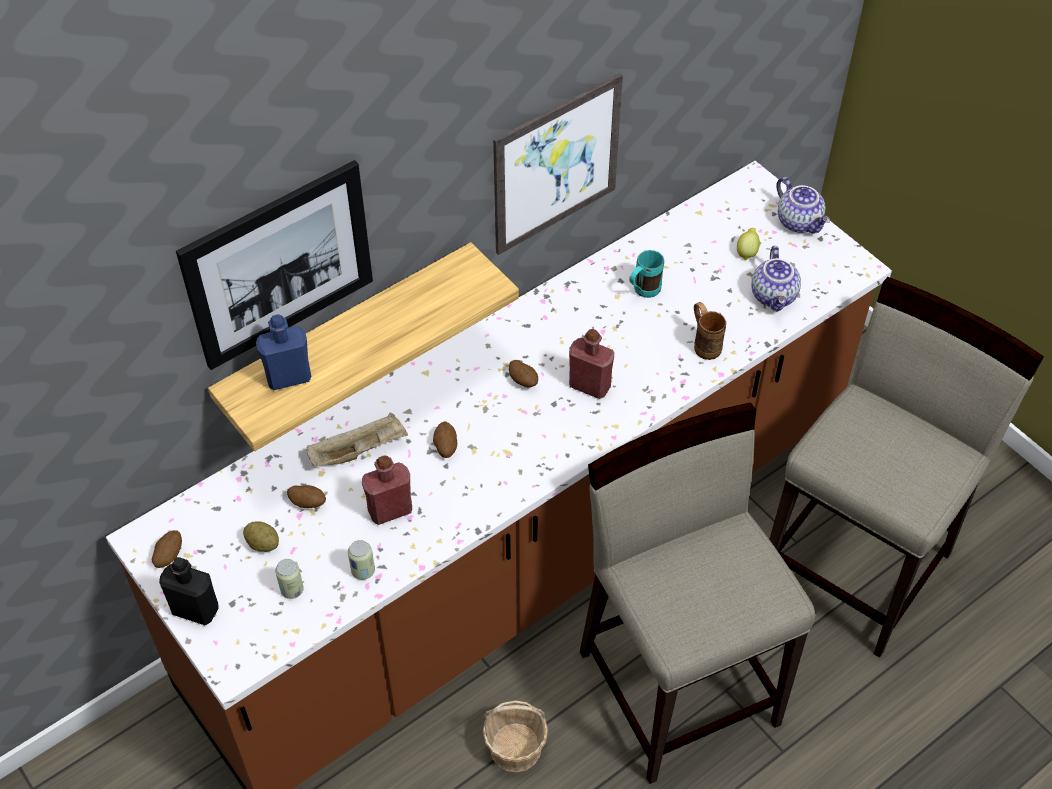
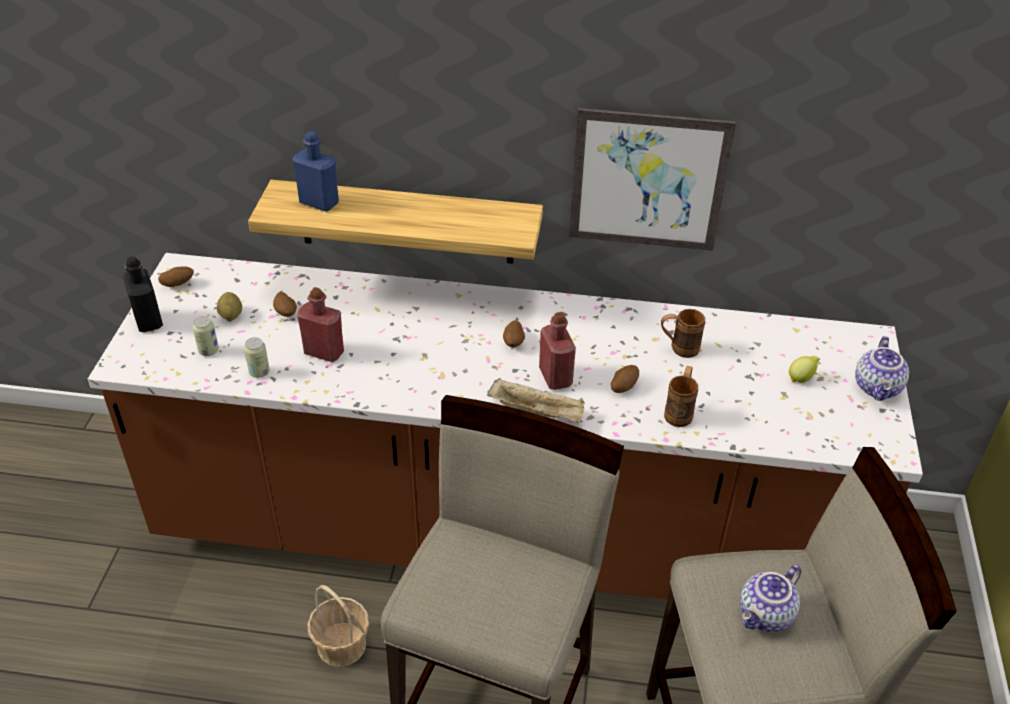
camera: 45 degrees right, 10 degrees down
(279, 265) = (345, 102): picture -> none
(359, 450) = (356, 308): beige tray -> beige tray (537, 412)
(445, 447) = (408, 343): potato -> potato (623, 387)
(642, 292) = (678, 349): turquoise mug -> brown mug
(775, 296) = (784, 421): teapot -> teapot (766, 616)

